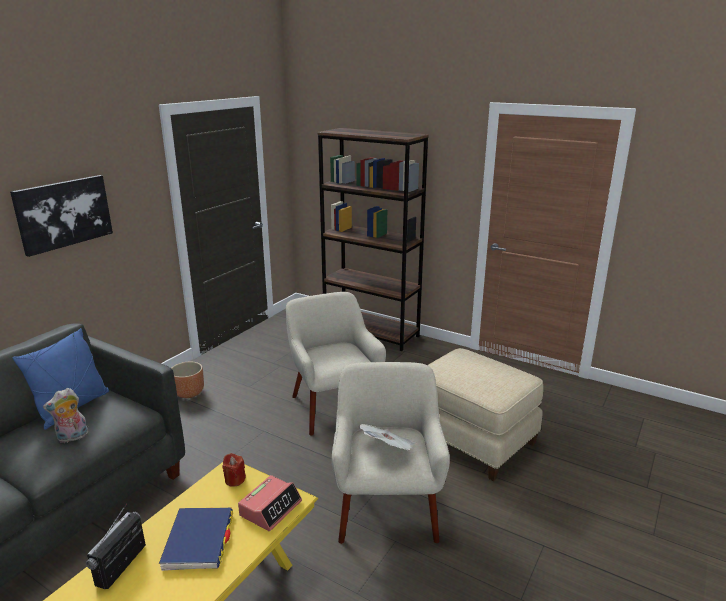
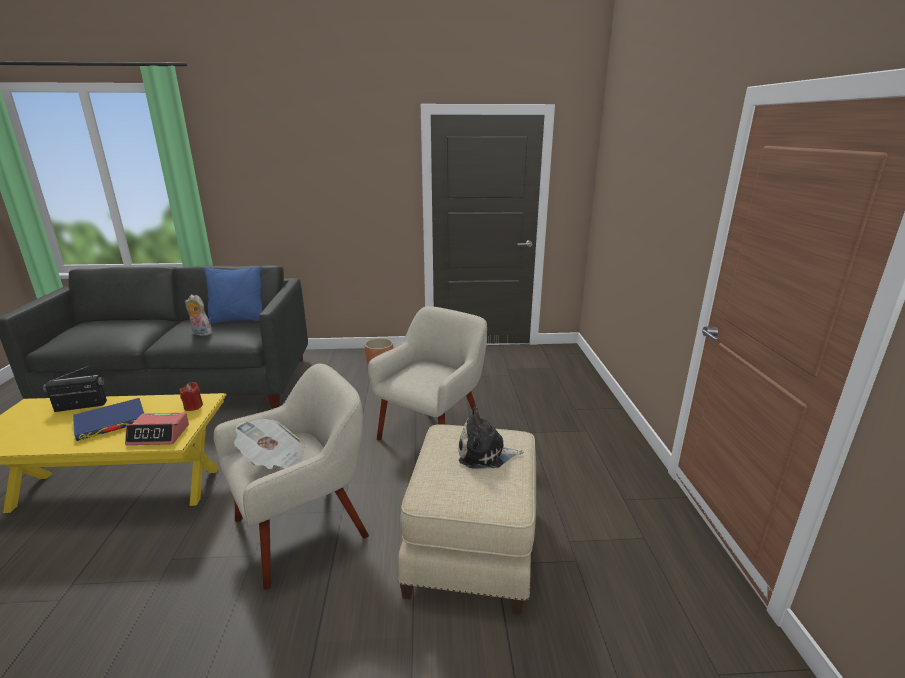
camera: 55 degrees right, 0 degrees up
(63, 213) = (315, 185): picture -> none
(371, 332) = (589, 397): brown bookcase -> none
(474, 366) = (485, 454): none -> plush toy

